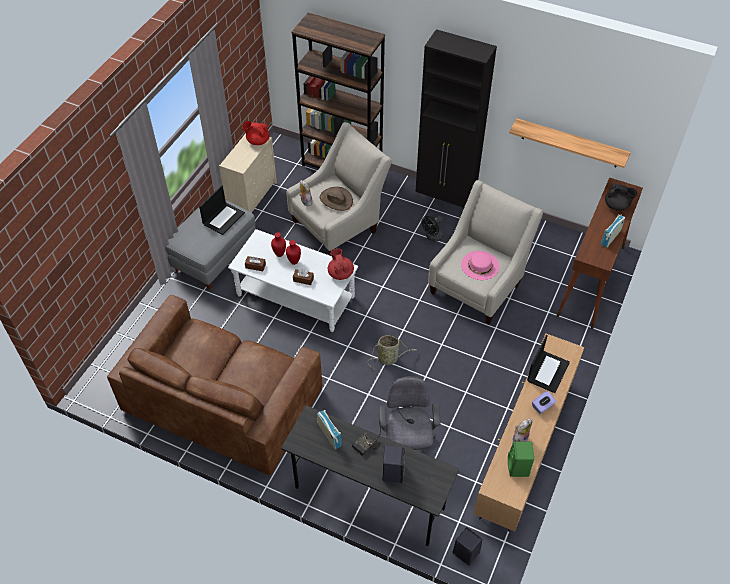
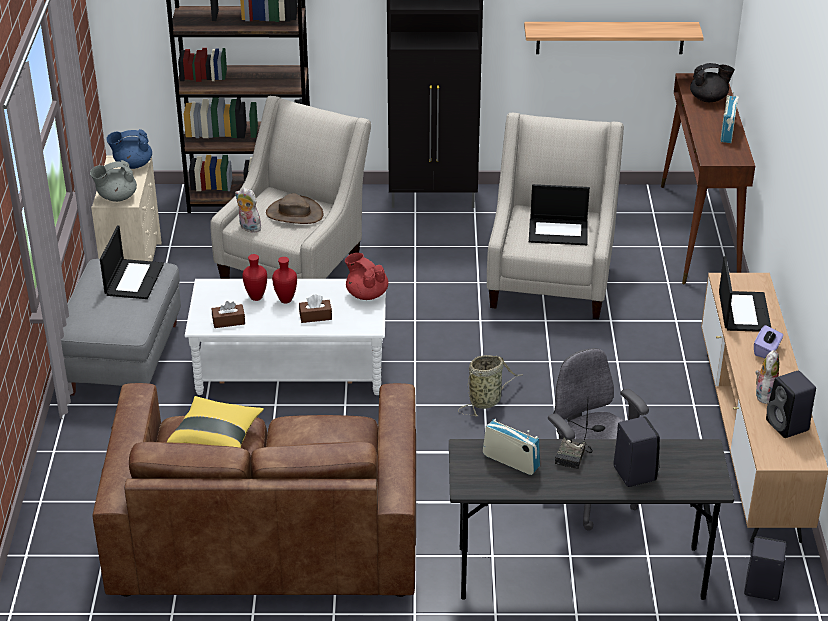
camera: 25 degrees left, 15 degrees down
(205, 344) = (217, 437): none -> yellow pillow
(235, 162) = (116, 197): none -> grey teapot
(257, 141) = (132, 164): red teapot -> blue teapot
(432, 237) = (445, 244): black fan -> none
(480, 265) = (559, 231): pink hat -> laptop
(518, 468) = (788, 426): green speaker -> black speaker

